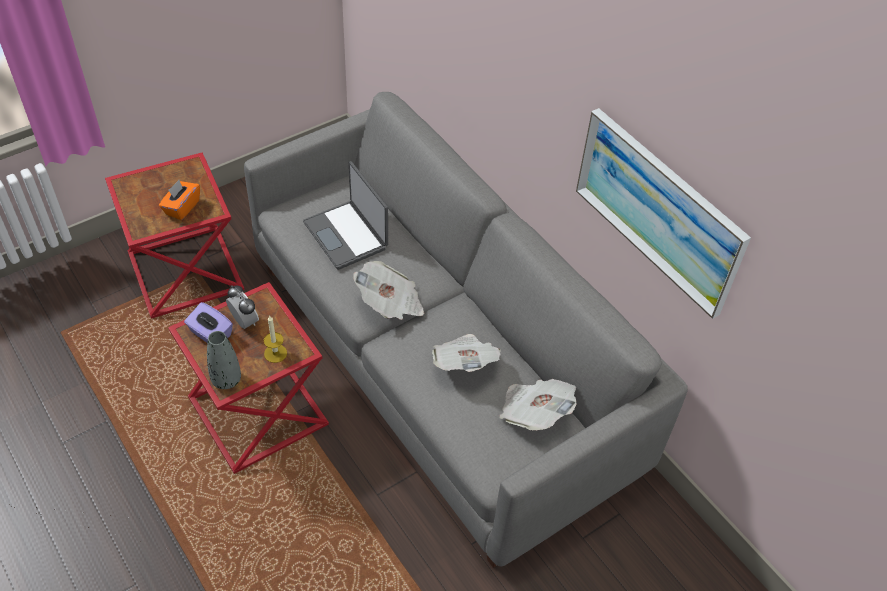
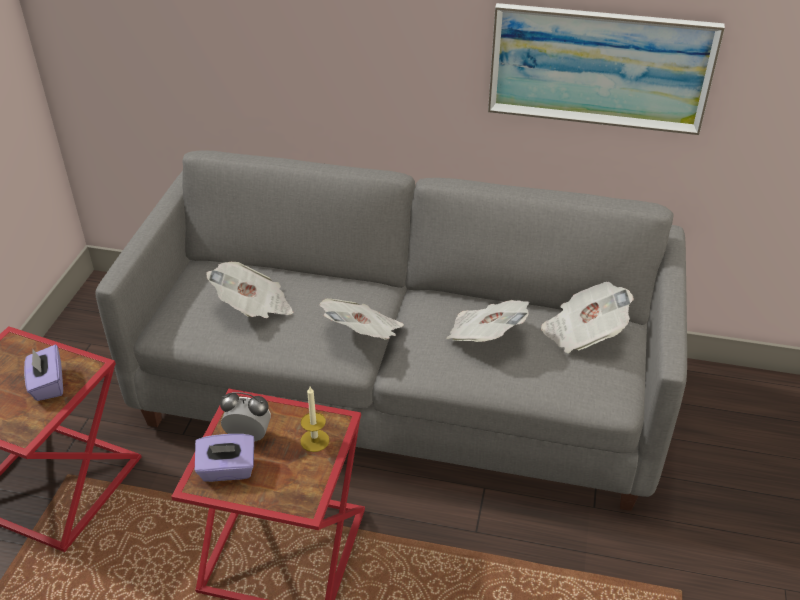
camera: 40 degrees left, 10 degrees down
(182, 207) = (48, 385): orange tissue box -> purple tissue box
(226, 380) = (296, 496): grey vase -> none
(347, 235) = (254, 307): laptop -> newspaper

